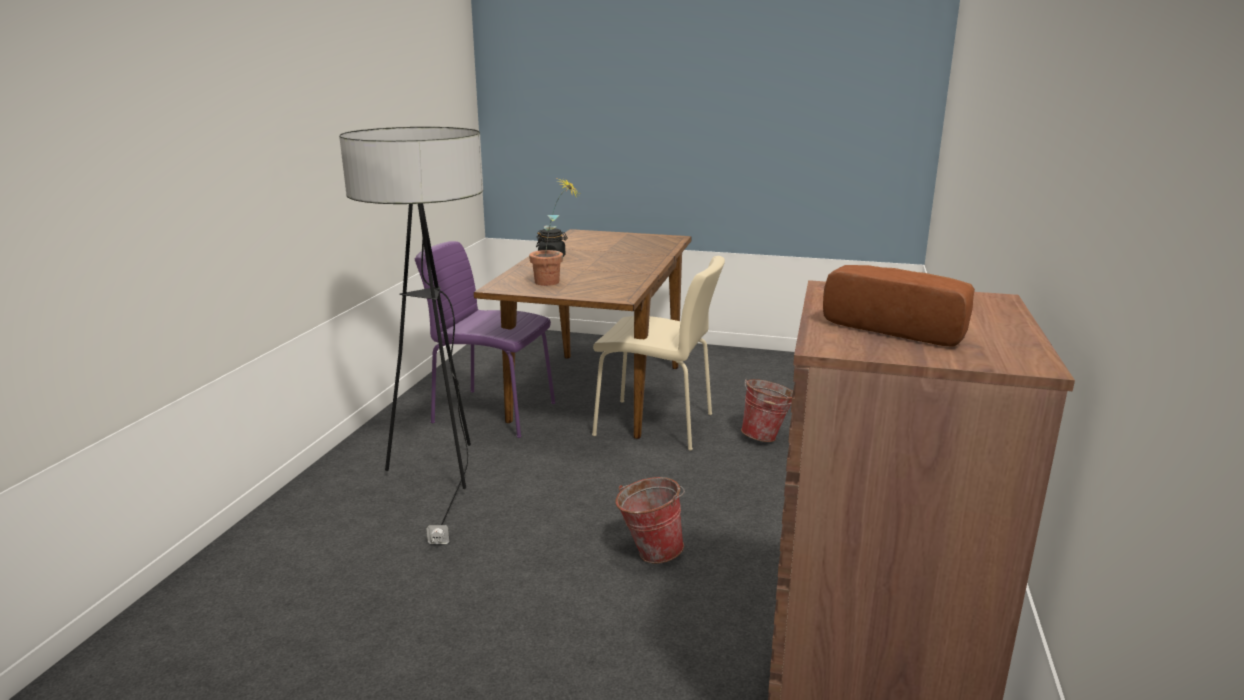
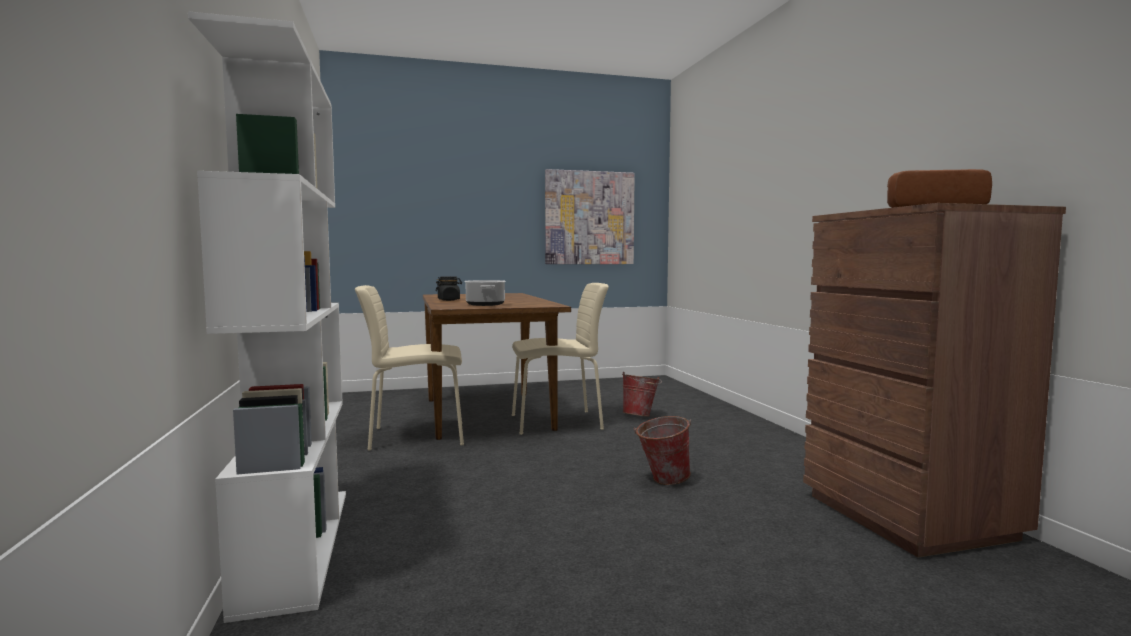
camera: 30 degrees left, 15 degrees down
(265, 528) = (296, 544): none -> white bookcase
(441, 477) = (430, 477): floor lamp -> none
(490, 412) = (413, 436): purple chair -> beige chair
(554, 283) = (485, 304): potted plant -> cooking pot
(808, 129) = (589, 218): none -> picture

